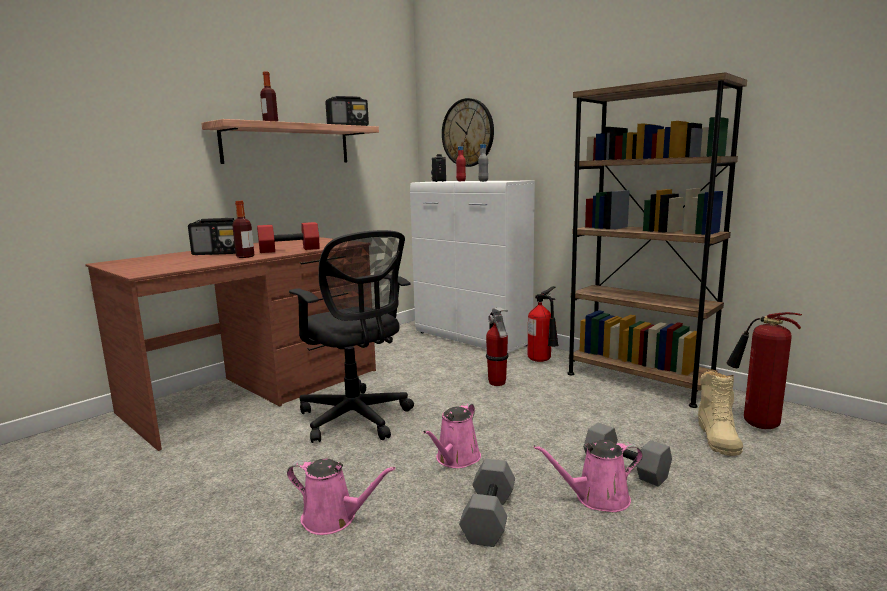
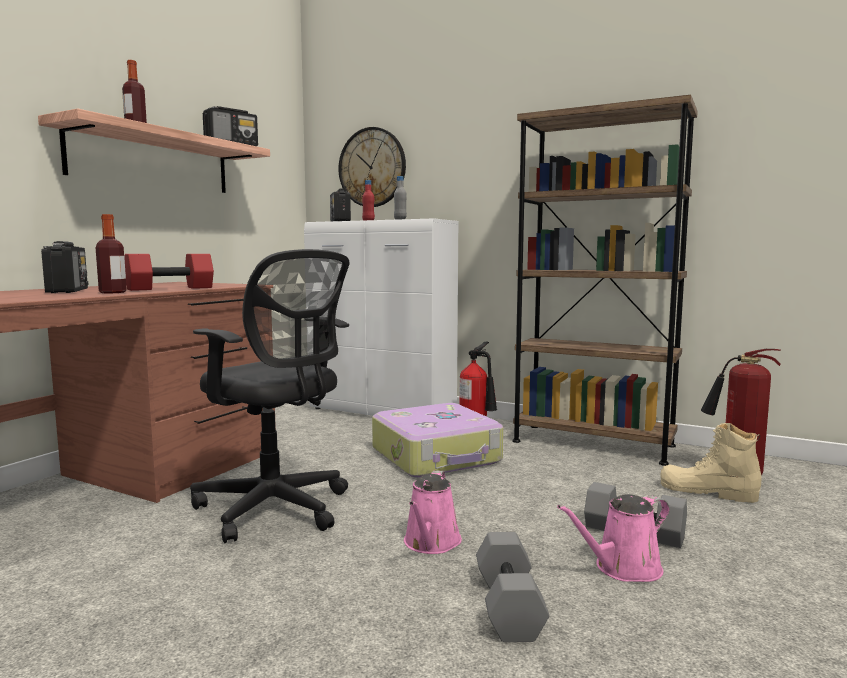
camera: 15 degrees left, 5 degrees down
(220, 253) = (68, 291): radio -> radio turned 90 degrees counterclockwise
(333, 518) = (299, 636): pink watering can -> none
(497, 383) = (437, 456): fire extinguisher -> suitcase
(718, 437) = (707, 491): beige boot -> beige boot turned 120 degrees clockwise

